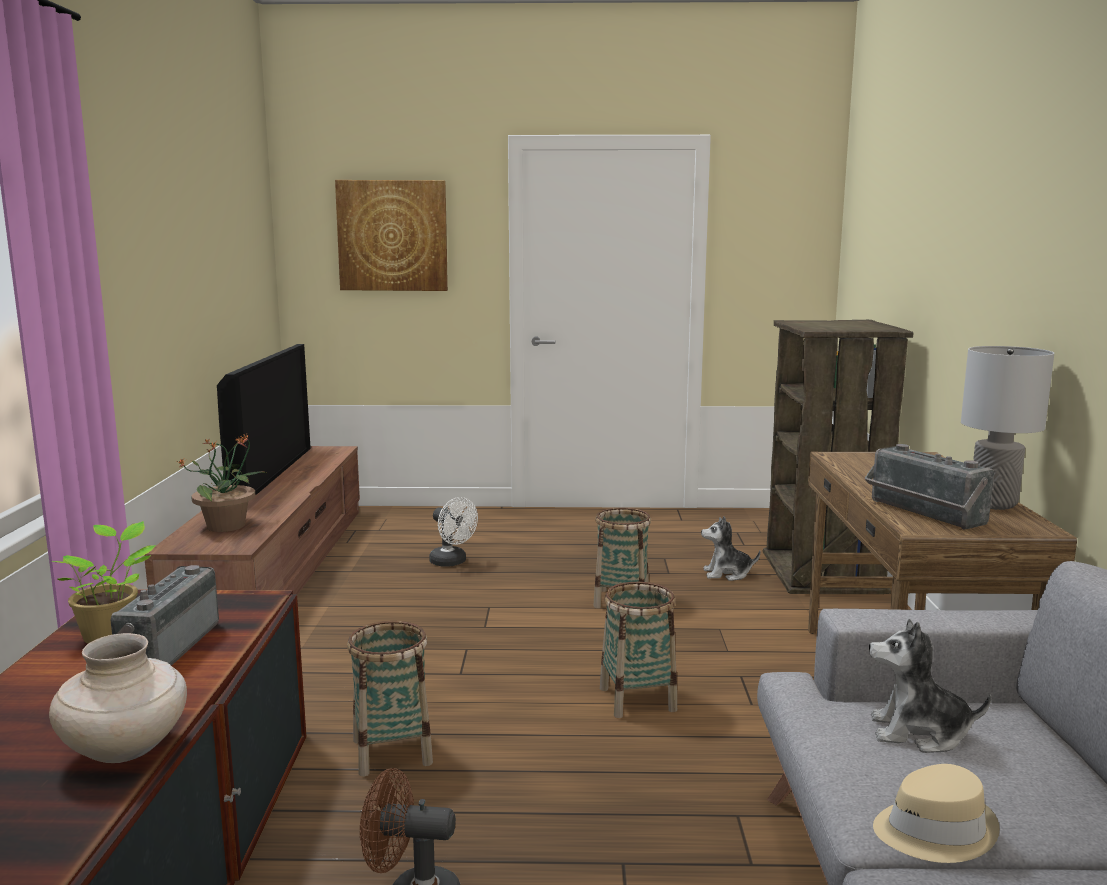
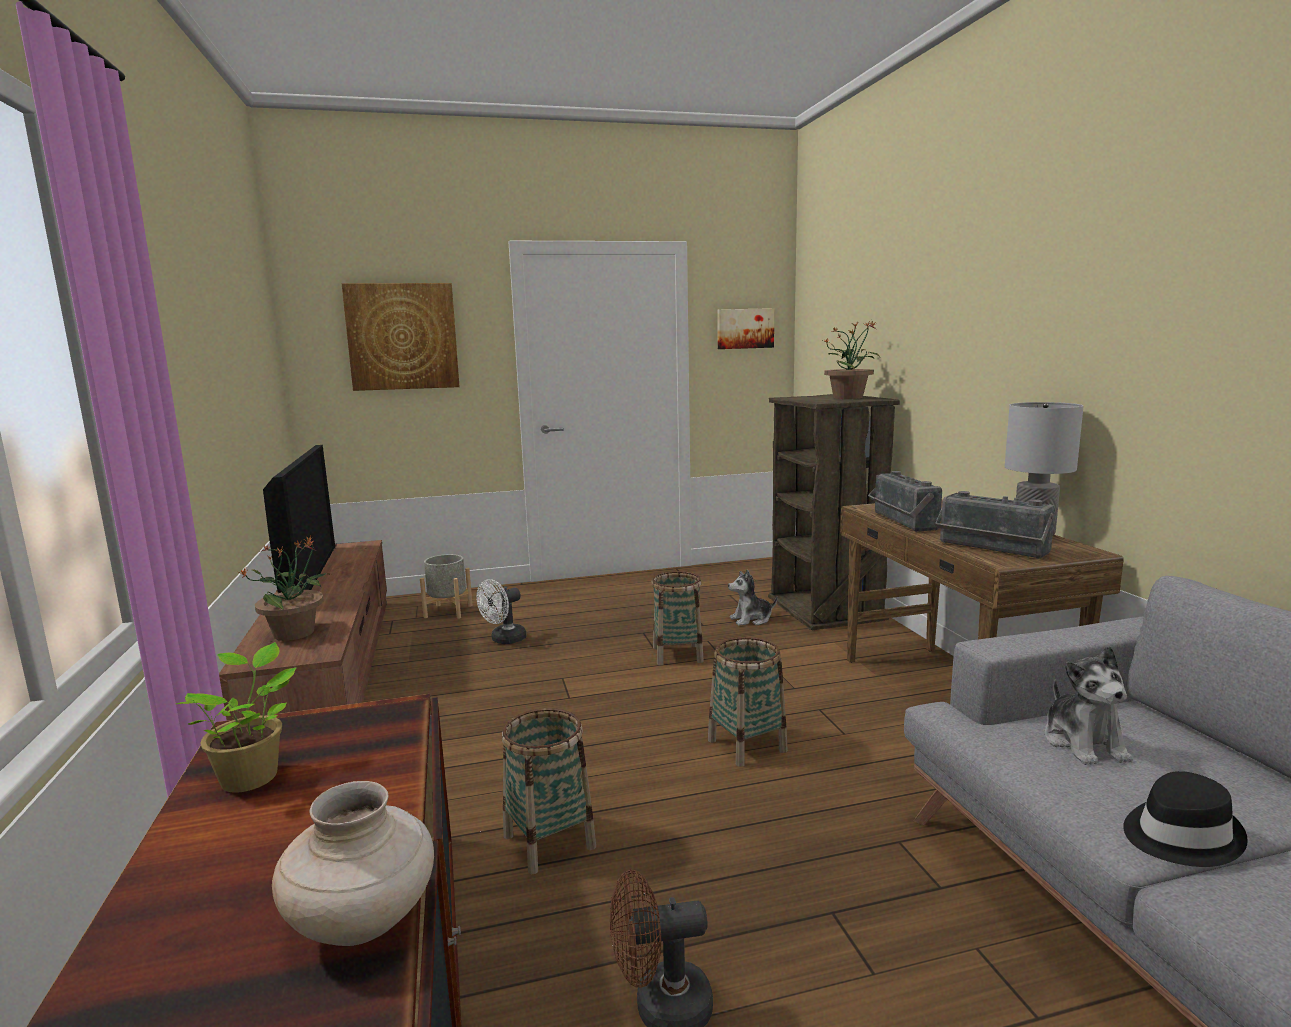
camera: 15 degrees left, 0 degrees up
(164, 649) = (328, 783): radio -> radio (900, 521)
(413, 527) = (448, 611): none -> grey planter
(452, 562) = (504, 640): white fan -> white fan turned 105 degrees clockwise
(777, 236) = (744, 328): none -> picture
(858, 326) = (849, 397): none -> potted plant
(918, 733) = (1084, 743): plush toy -> plush toy turned 90 degrees counterclockwise
(933, 830) = (1179, 835): beige hat -> black hat

